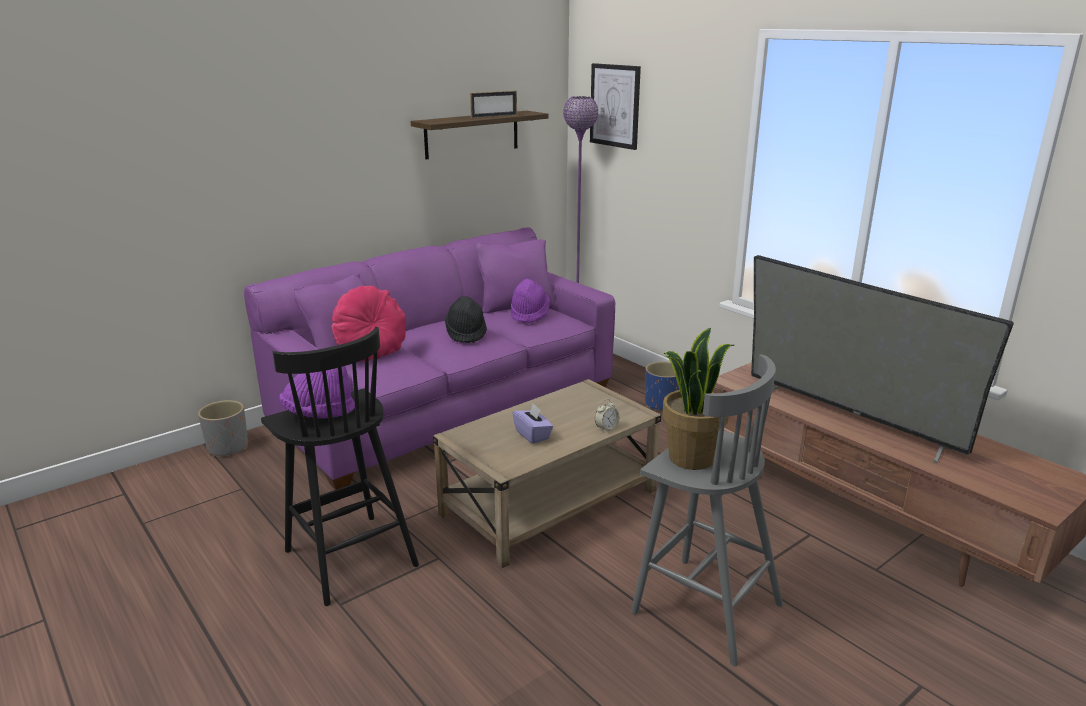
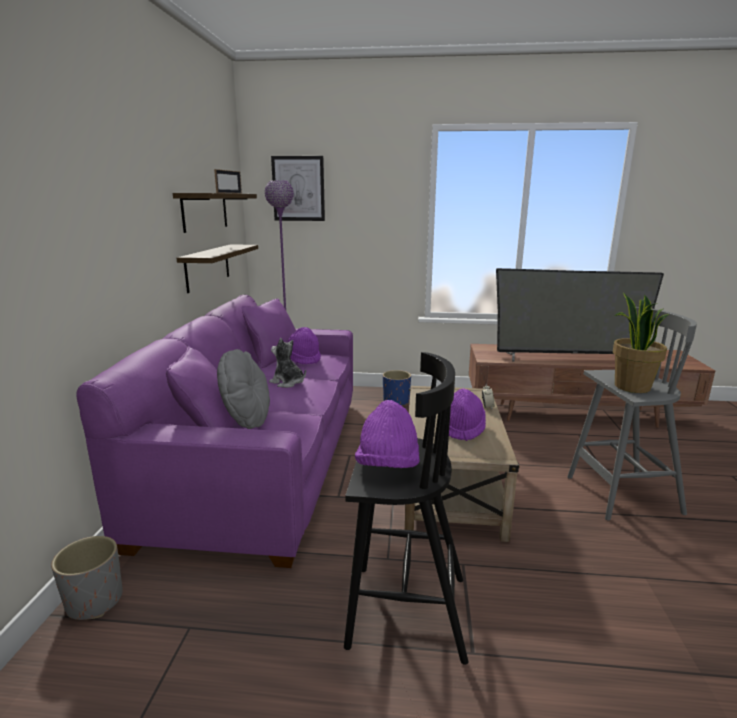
camera: 45 degrees left, 5 degrees down
(372, 355) = (247, 422): pink pillow -> grey pillow
(466, 334) = (288, 382): black hat -> plush toy
(468, 194) = (208, 267): none -> shelf
(533, 435) = (462, 428): purple tissue box -> purple hat

